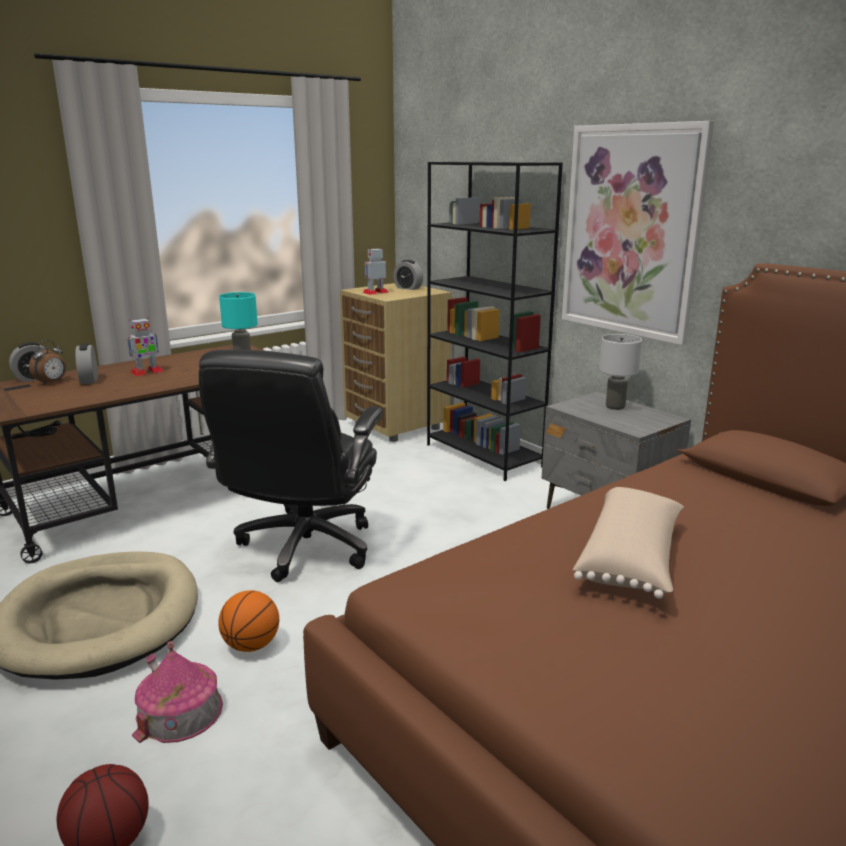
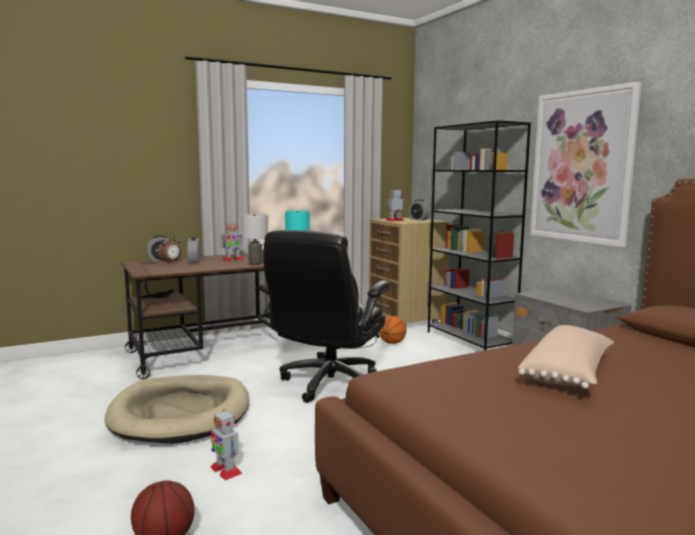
camera: 10 degrees right, 10 degrees down
(179, 711) = (225, 470): toy house -> toy robot
(251, 645) = (282, 437): basketball -> basketball (392, 343)
(616, 407) = (571, 296): white table lamp -> white table lamp (256, 263)

